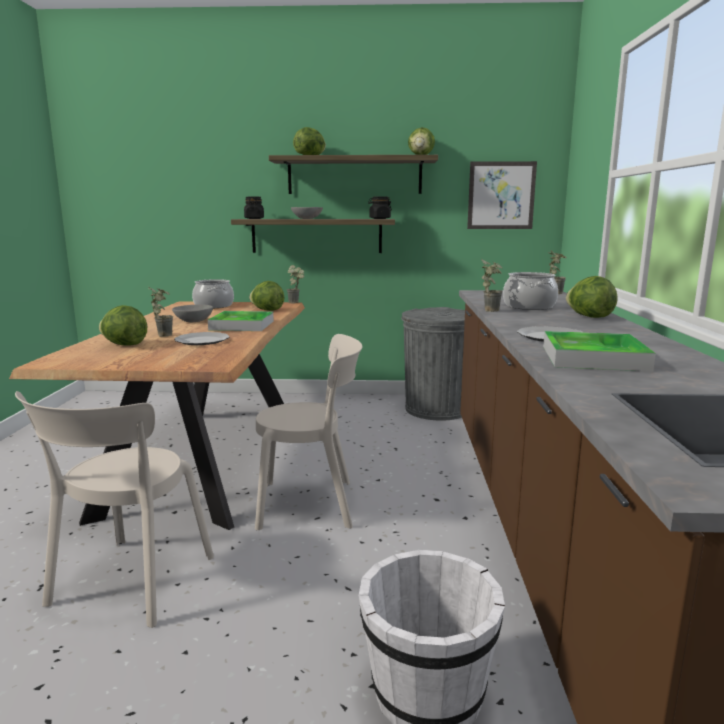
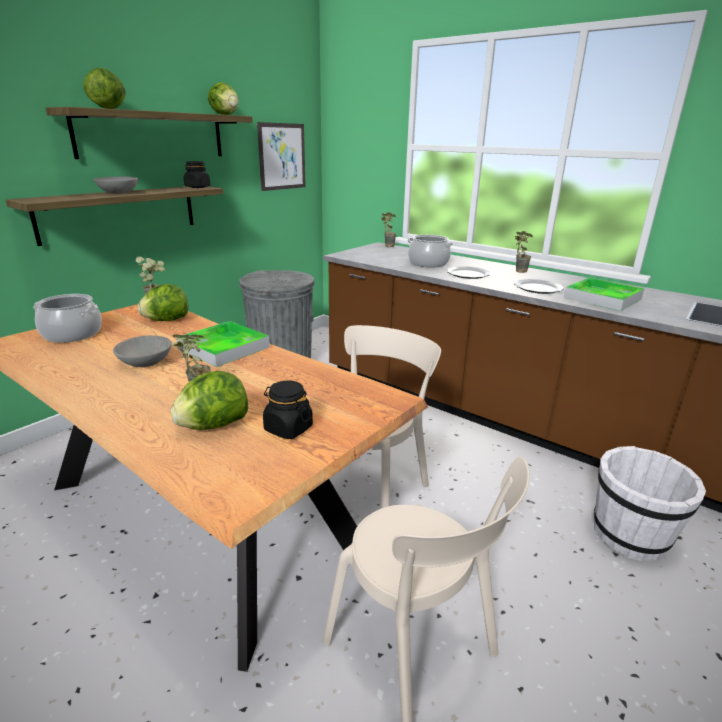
camera: 55 degrees left, 10 degrees up
(203, 341) = (269, 381): plate -> plate (468, 274)
(254, 218) = (47, 198): black jar -> black jar (288, 428)
(490, 310) = (426, 273): potted plant -> potted plant (517, 271)
(589, 317) = (483, 265): lettuce -> none

